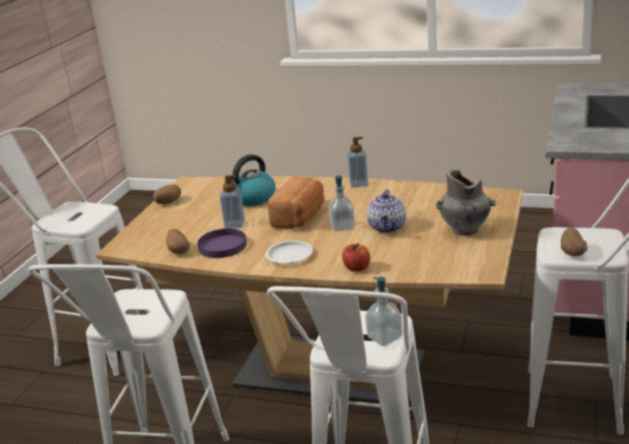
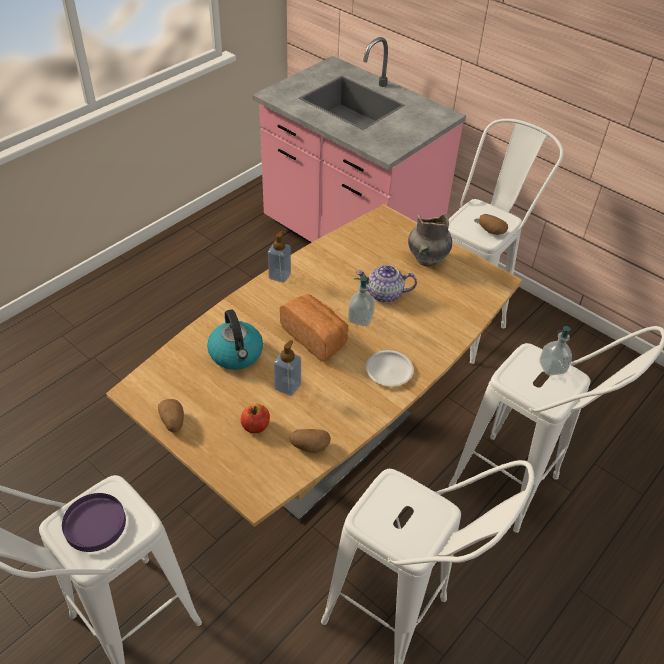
camera: 70 degrees left, 20 degrees up
(222, 246) = (329, 409): purple plate -> purple plate (94, 523)
(356, 268) = (444, 339): apple -> apple (256, 426)
(387, 227) = (385, 294): teapot -> teapot turned 150 degrees clockwise

